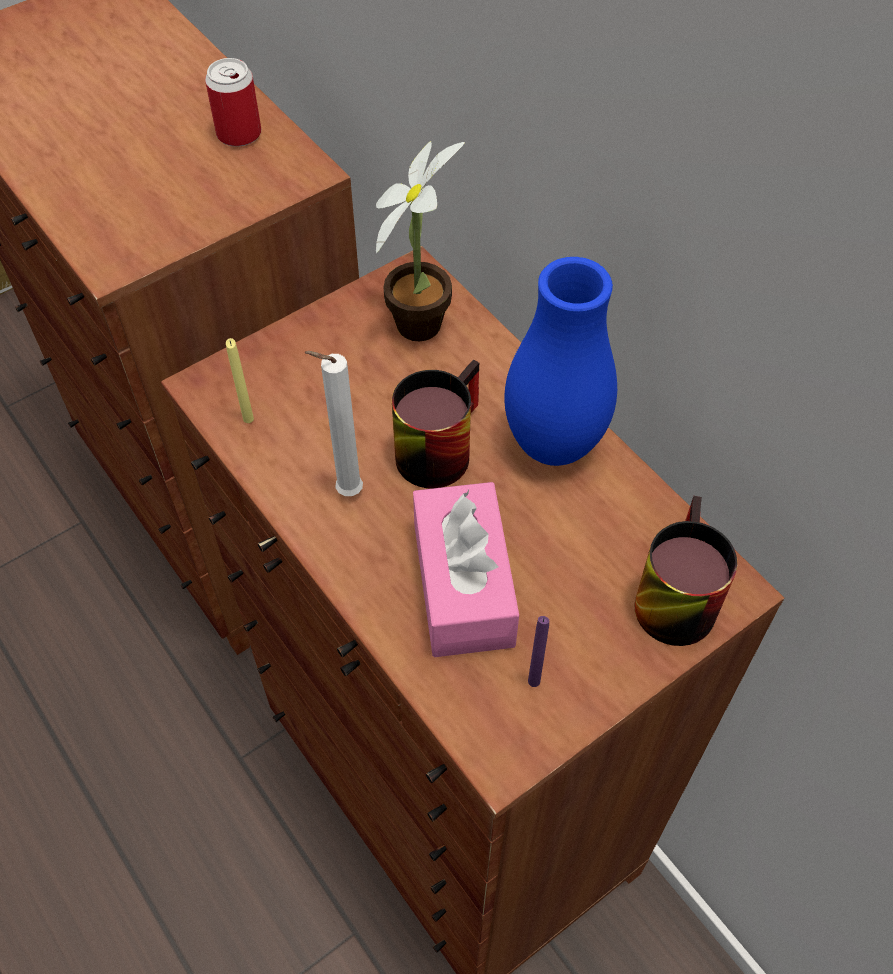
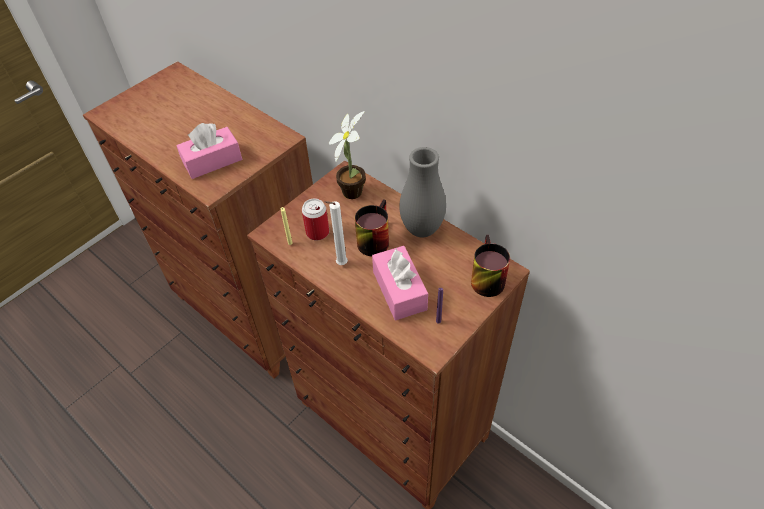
camera: 10 degrees left, 5 degrees down
(136, 197) = (212, 161): none -> pink tissue box
(239, 134) = (250, 127): can -> can (317, 232)
(553, 444) = (422, 229): blue vase -> grey vase

